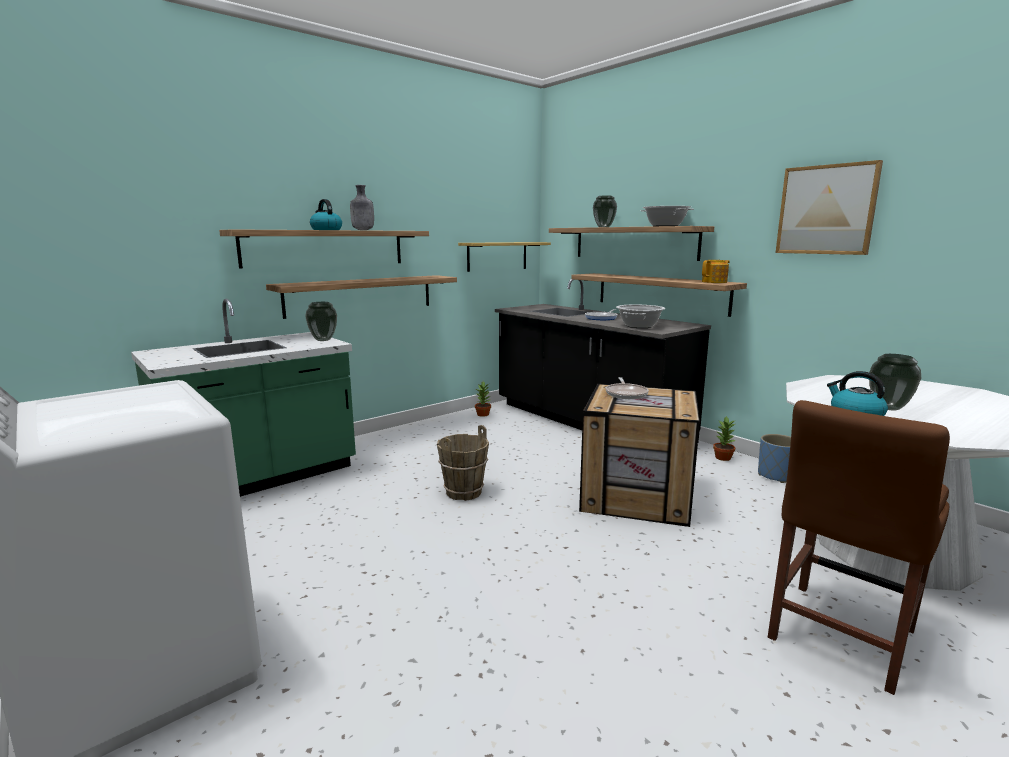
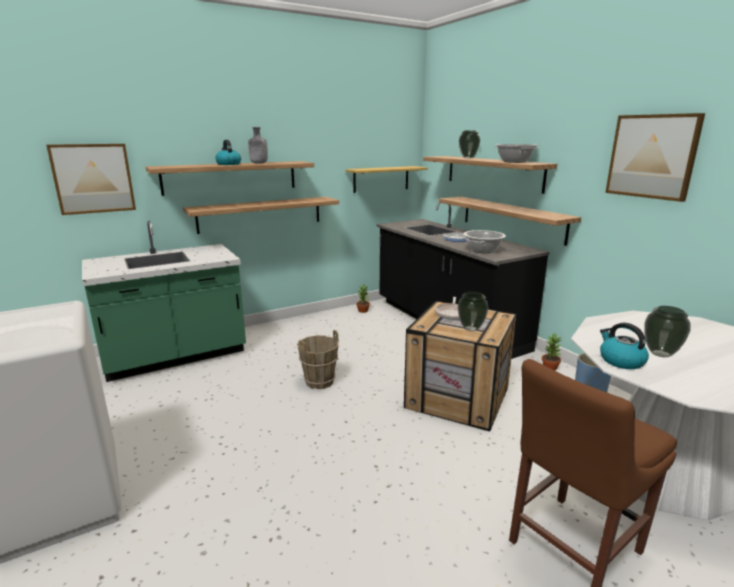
camera: 10 degrees right, 5 degrees up
(150, 243) = (93, 178): none -> picture
(324, 340) = (222, 253): vase -> vase (471, 328)
(715, 282) = (552, 215): teapot -> none

